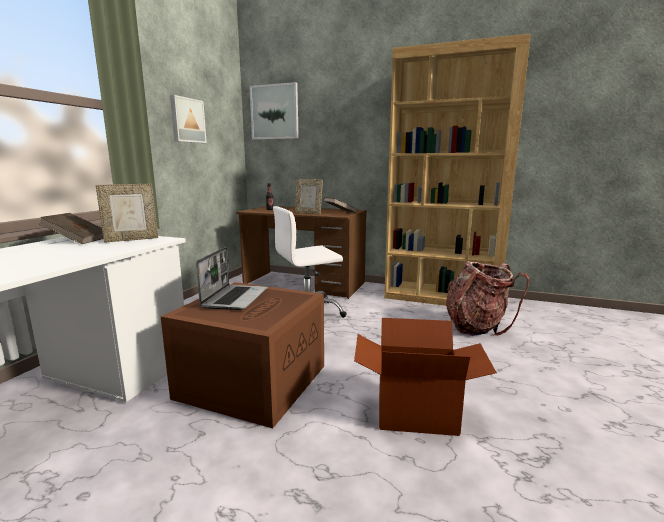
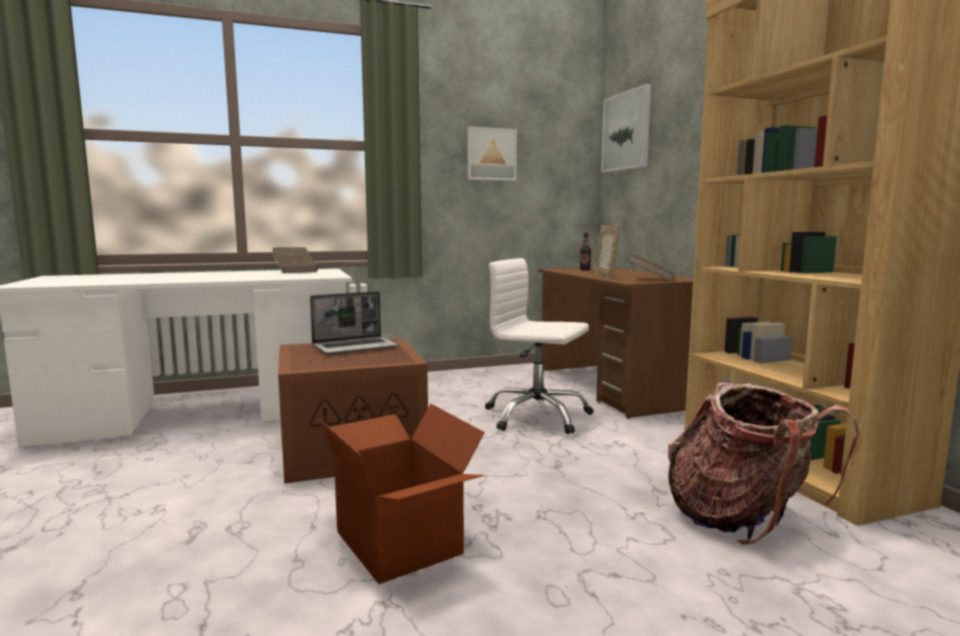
camera: 50 degrees right, 5 degrees down
(131, 239) = (318, 274): picture frame -> none

